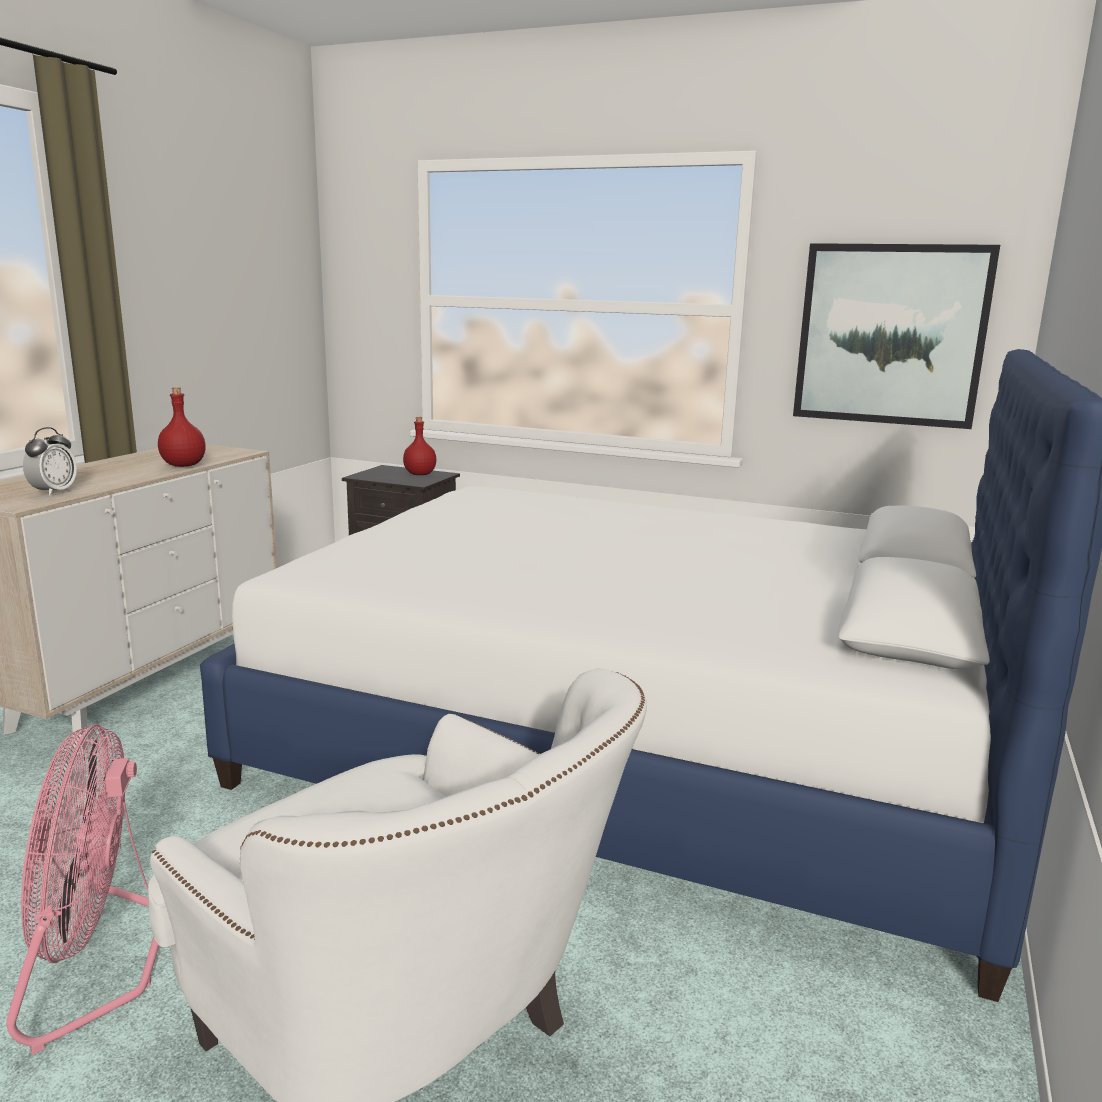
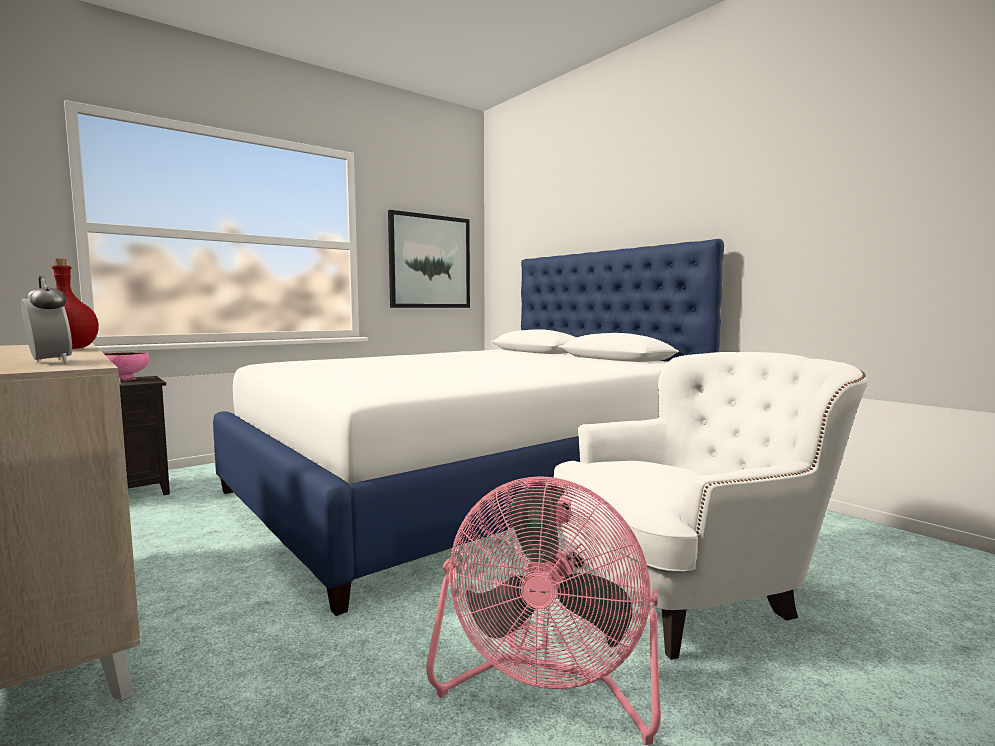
camera: 60 degrees left, 10 degrees down
(419, 474) = (124, 379): red bottle -> pink bowl

